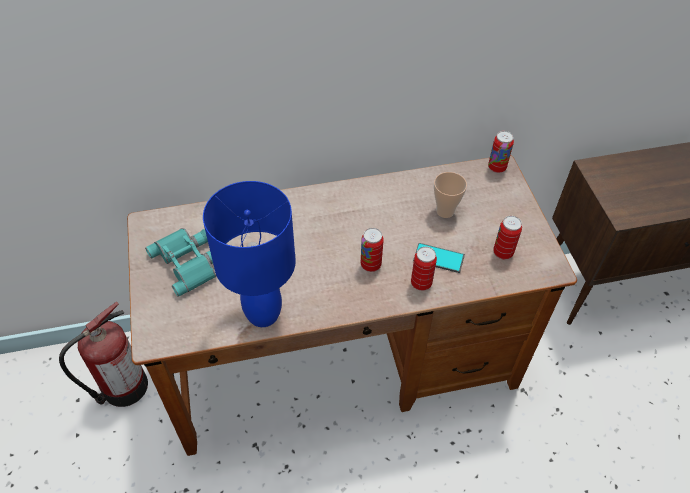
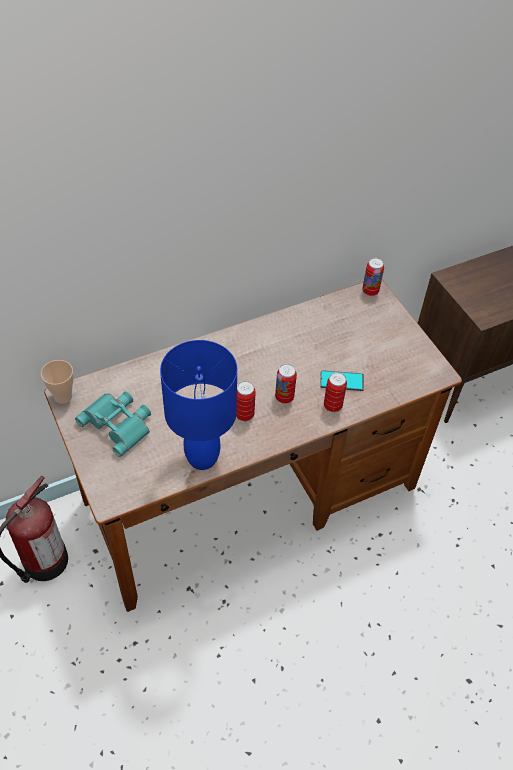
camera: 15 degrees left, 0 degrees up
(445, 211) = (336, 338): cup -> cup (63, 396)
(503, 252) = (395, 366): can -> can (244, 414)

